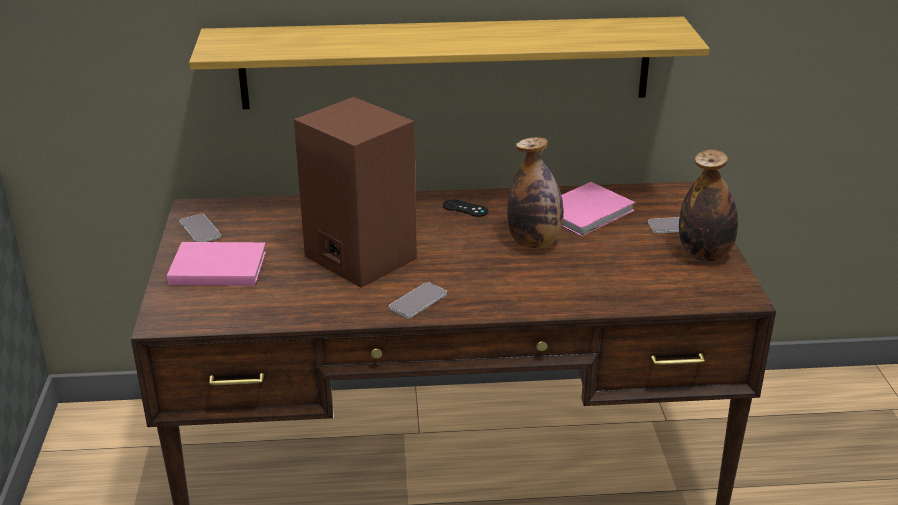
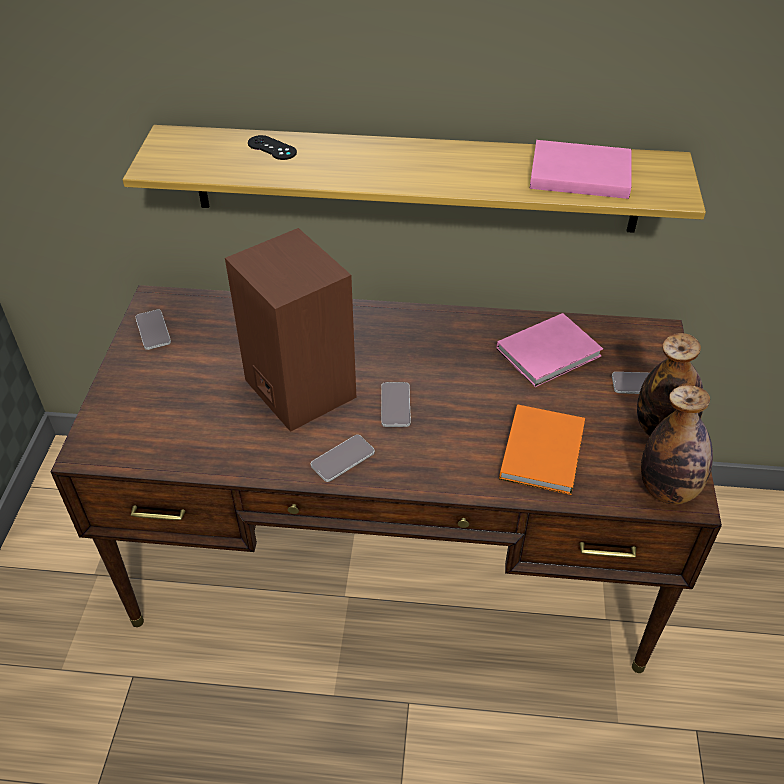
camera: 10 degrees right, 15 degrees up
(216, 267) = (155, 384): pink book -> pink book (577, 172)
(455, 260) = (395, 405): none -> phone
(465, 208) = (423, 332): black game controller -> black game controller (272, 148)
(534, 242) = (483, 390): bottle -> bottle (667, 489)
(603, 277) = (544, 450): none -> orange book

